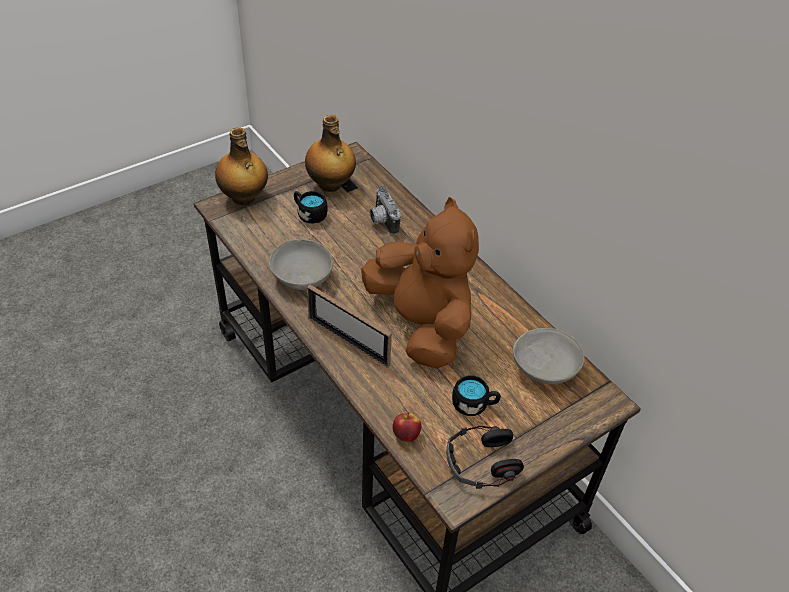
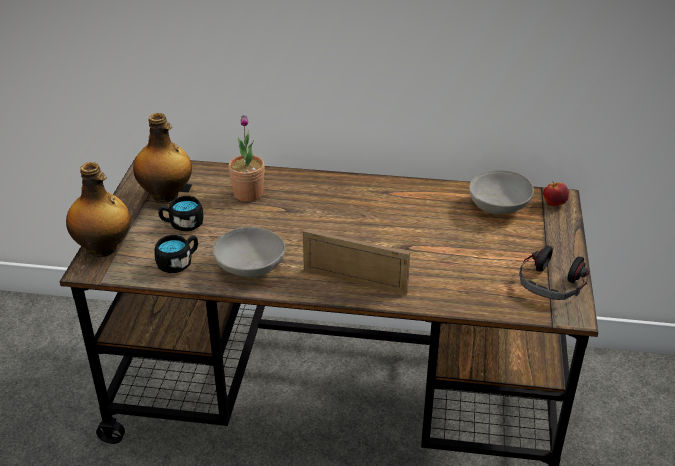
camera: 45 degrees left, 10 degrees down
(348, 341) = (354, 281): picture frame -> picture frame turned 150 degrees counterclockwise
(381, 221) = (248, 193): camera -> potted plant
(406, 435) = (486, 304): apple -> apple (554, 204)
(421, 324) = (386, 236): brown plush toy -> none
(474, 404) = (494, 255): black mug -> black mug (179, 262)

